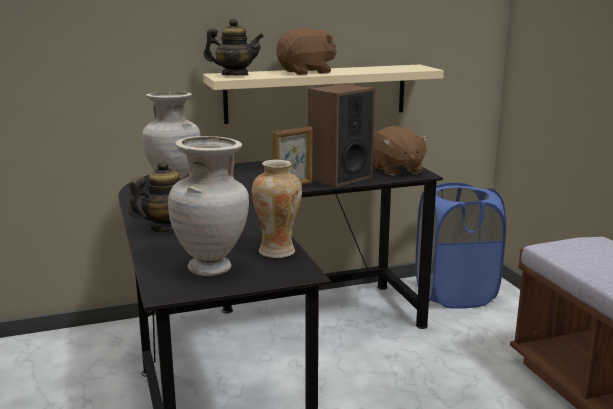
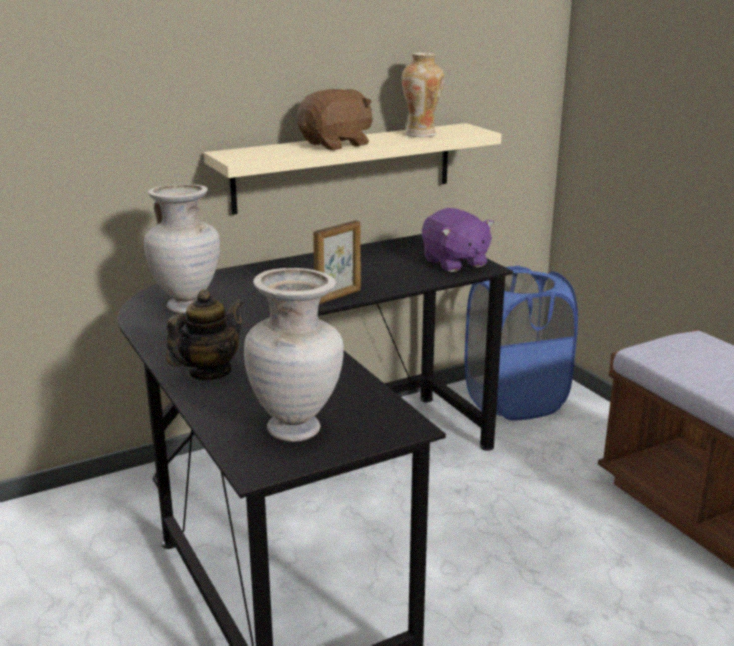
camera: 10 degrees left, 5 degrees up
(234, 75) = (248, 154): teapot -> none
(278, 251) = (365, 397): vase -> vase (421, 134)
(339, 178) = (390, 279): speaker -> none
(397, 170) = (454, 262): brown plush toy -> purple plush toy

